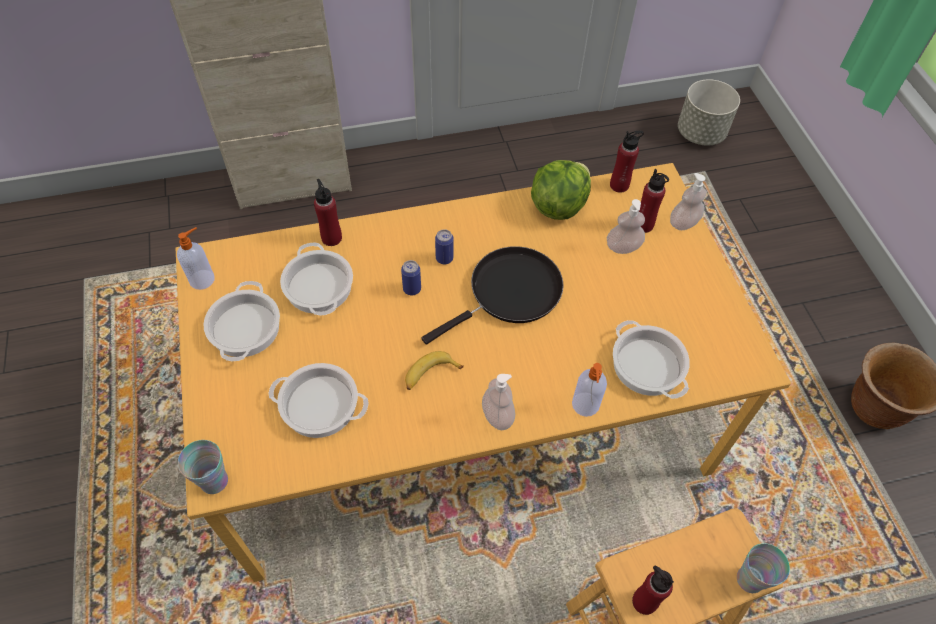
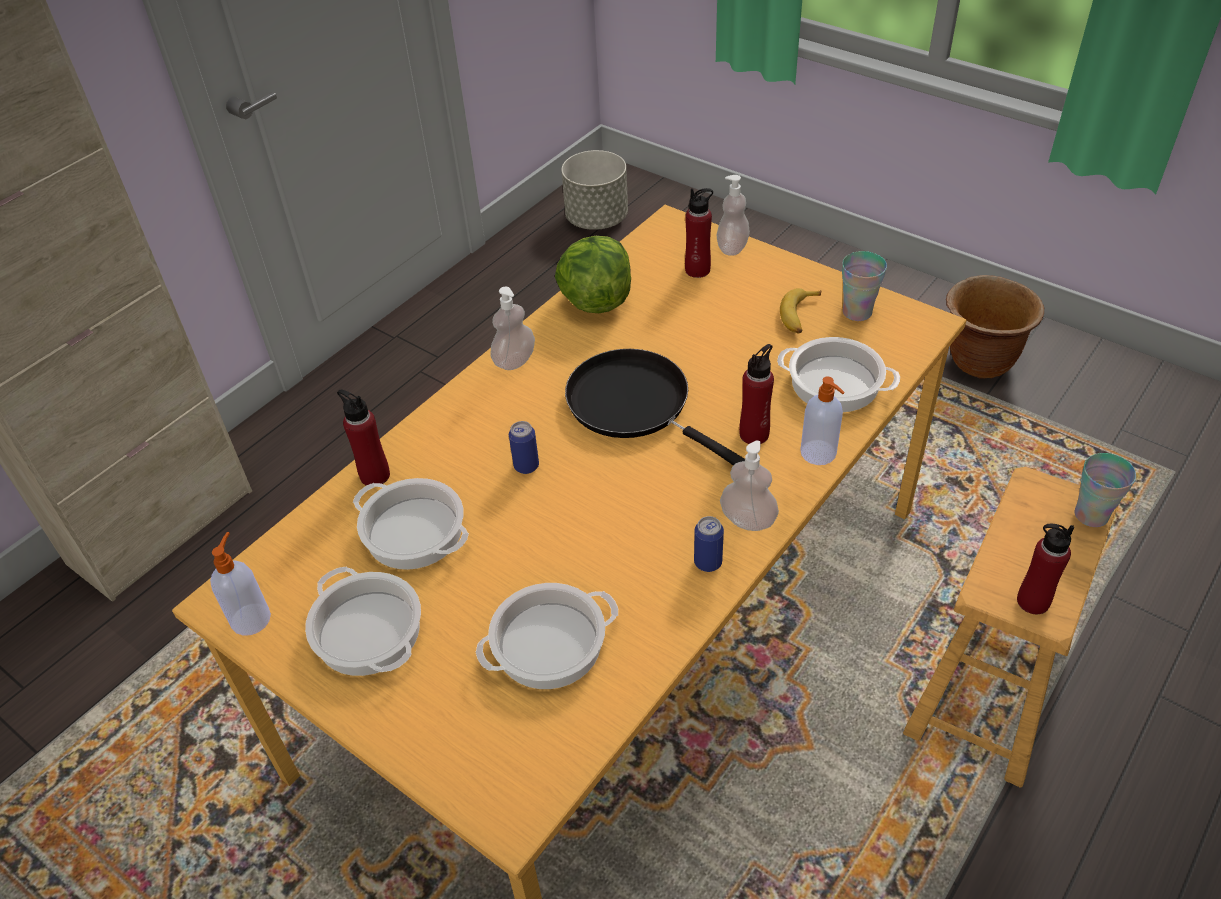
camera: 35 degrees left, 10 degrees down
(214, 481) = (509, 812): cup -> cup (857, 312)
(430, 375) = (637, 531): banana -> banana (799, 316)
(444, 258) = (530, 416): can -> can (708, 562)
(510, 293) = (635, 405): black frying pan -> black frying pan turned 60 degrees counterclockwise
(619, 185) = (636, 250): red bottle -> red bottle (754, 434)
(623, 247) = (700, 299): soap dispenser -> soap dispenser (514, 361)

